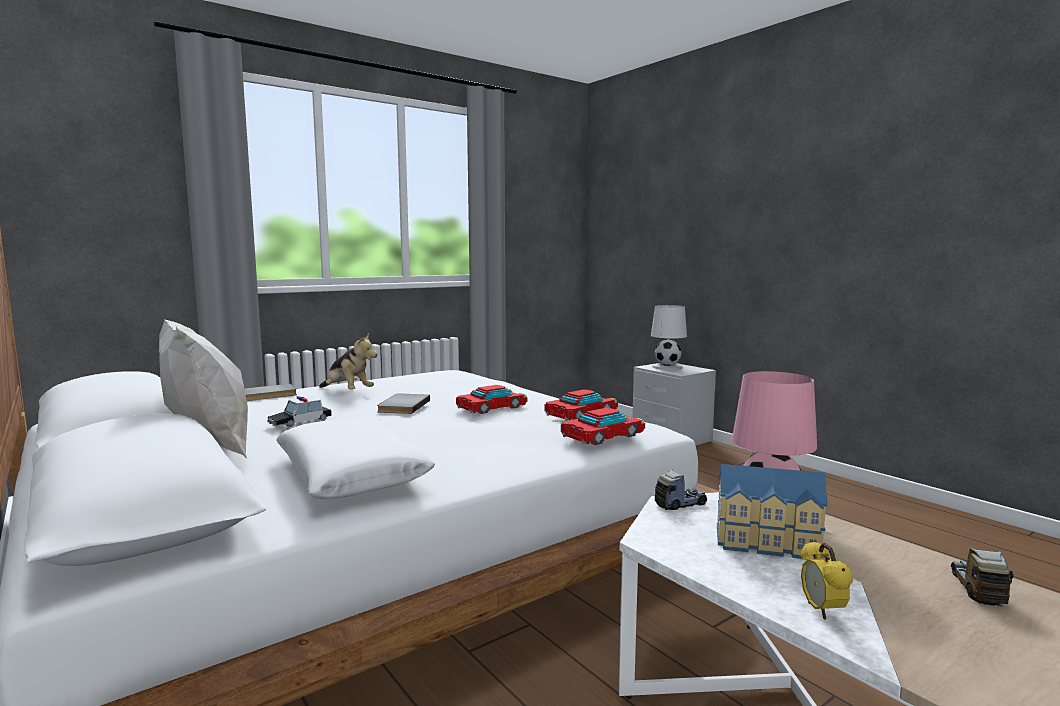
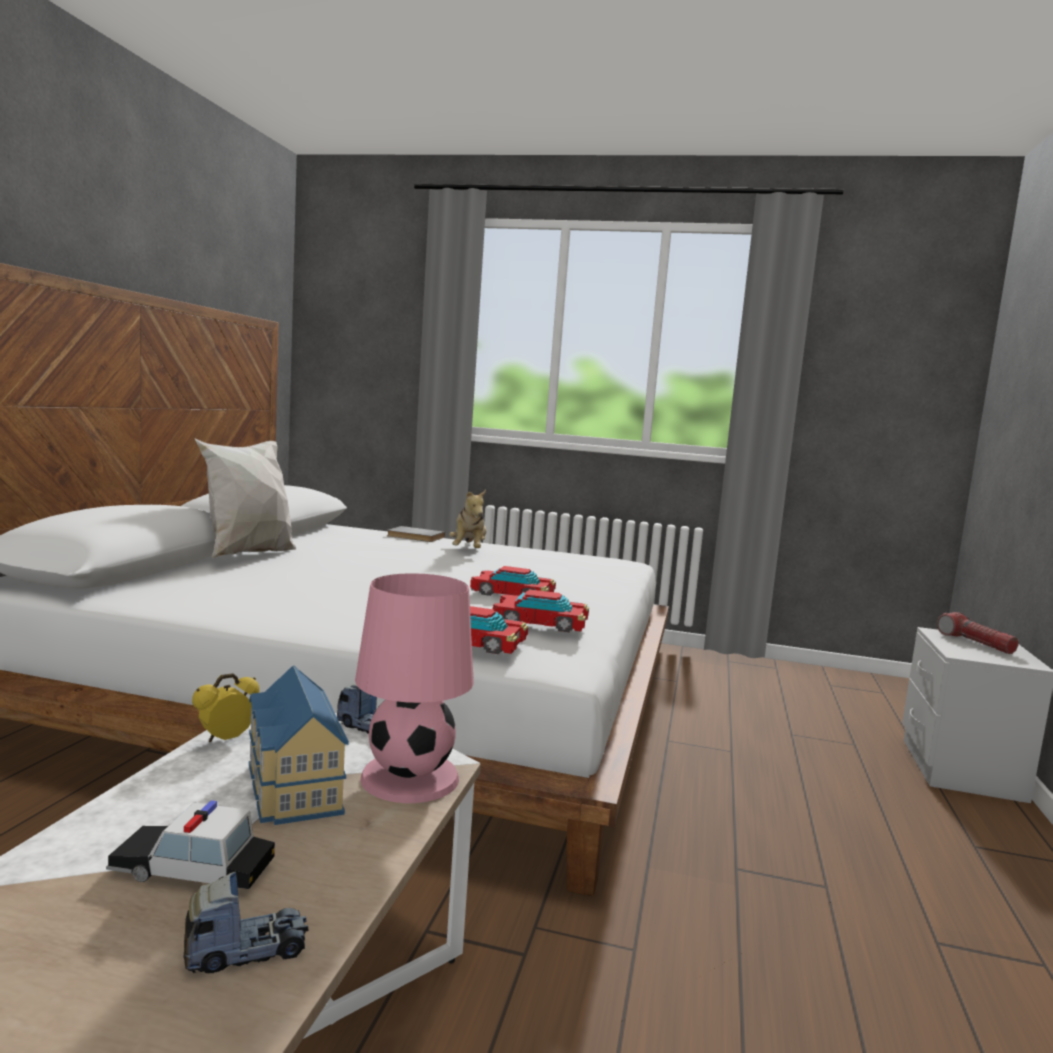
camera: 50 degrees right, 0 degrees up
(300, 421) = (351, 556): toy car -> toy car (192, 869)
(351, 474) = (242, 592): white pillow -> none
(402, 406) = (450, 569): grey book -> none
(667, 367) = (974, 643): white table lamp -> flashlight
(822, 611) = (108, 834): alarm clock -> alarm clock (226, 740)

